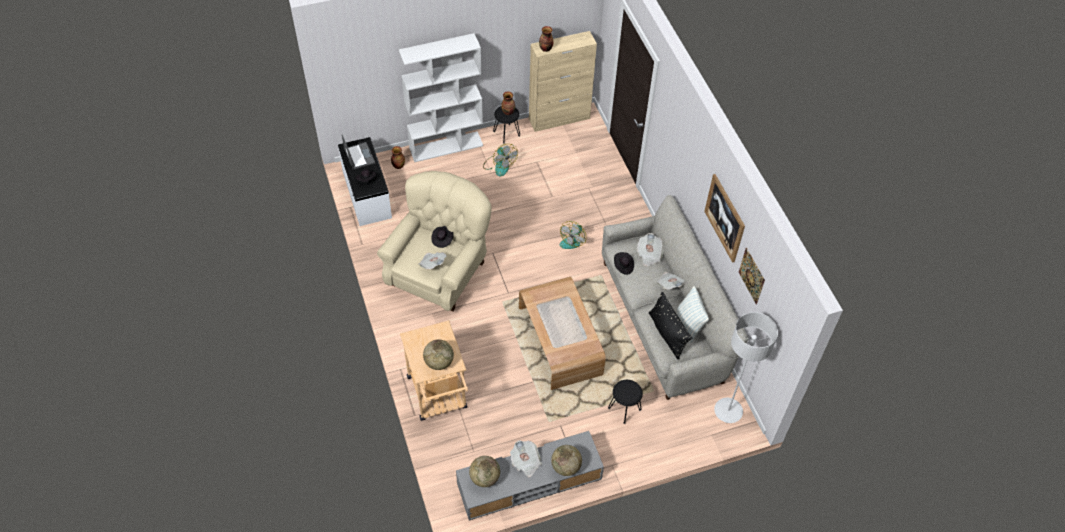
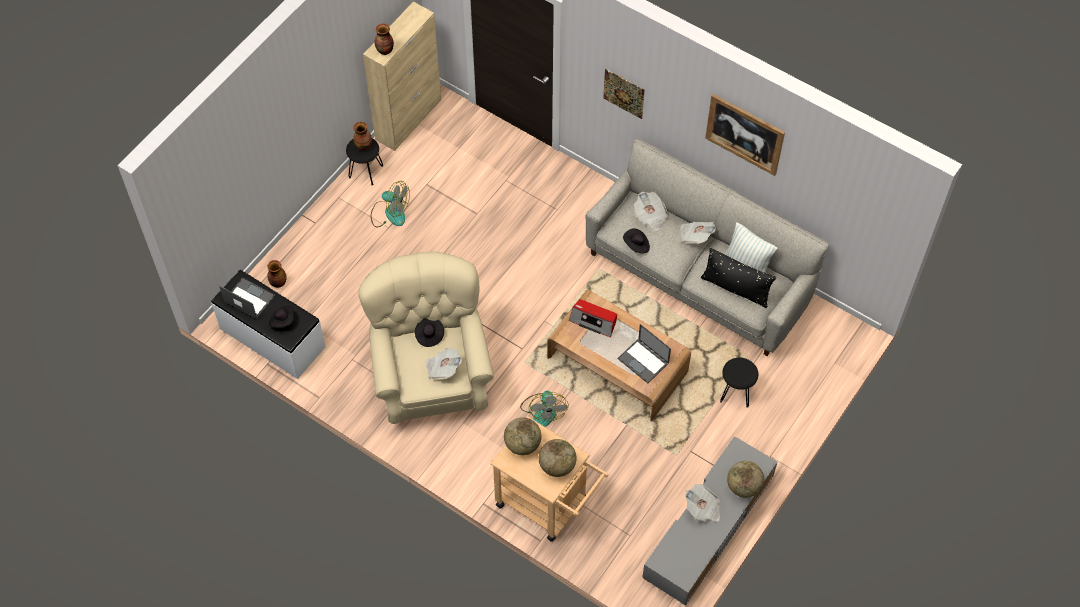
camera: 35 degrees left, 5 degrees up
(446, 146) = (312, 227): white bookcase -> none
(484, 477) = (678, 551): globe -> globe (522, 444)
(557, 297) = (594, 321): none -> radio
(567, 342) = (644, 361): none -> laptop
(572, 240) = (538, 248): fan -> fan (543, 411)
(728, 411) = (831, 328): grey floor lamp -> none
(751, 276) = (812, 178): picture -> picture (624, 93)

